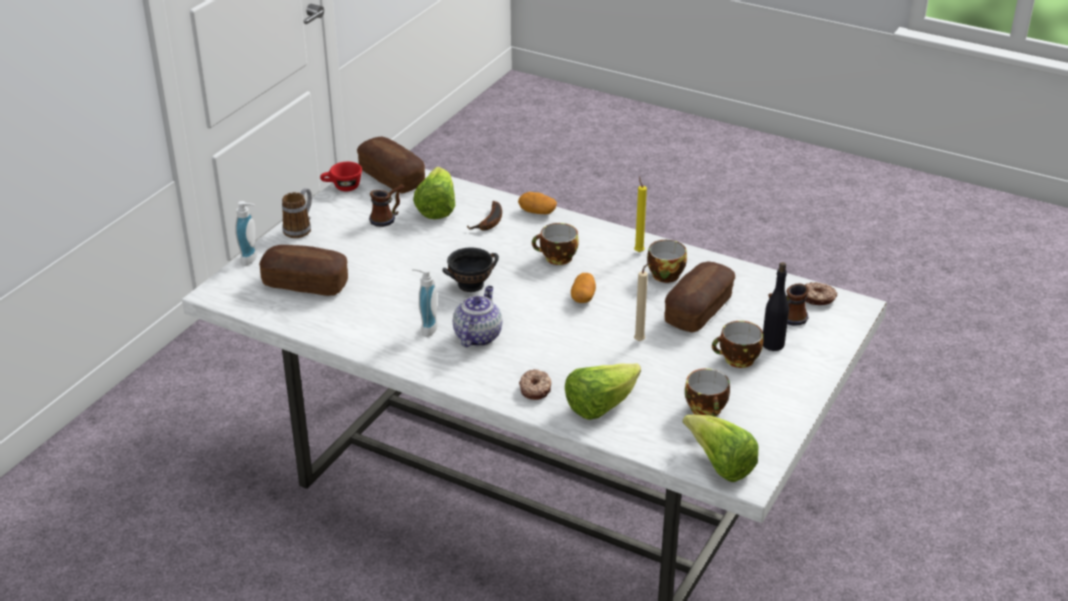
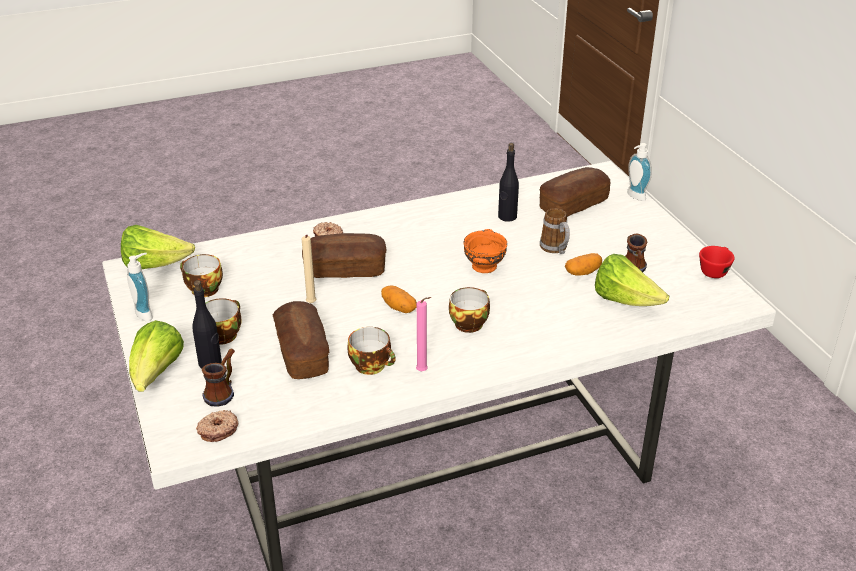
camera: 130 degrees right, 0 degrees up
(300, 228) = (660, 229): mug -> mug (556, 249)
(372, 308) = (507, 217): none -> black bottle
(391, 177) = (709, 301): bread -> bread (345, 269)
(426, 328) = (454, 227): soap dispenser -> soap dispenser (147, 313)
(472, 285) = (483, 267): black bowl -> orange bowl
(477, 336) = (417, 242): teapot -> none
(490, 222) = (568, 317): banana -> none
(537, 212) = (557, 350): potato -> potato (583, 272)
(600, 405) = (275, 252): lettuce -> lettuce (156, 375)
(638, 251) = (423, 372): yellow candle -> pink candle

